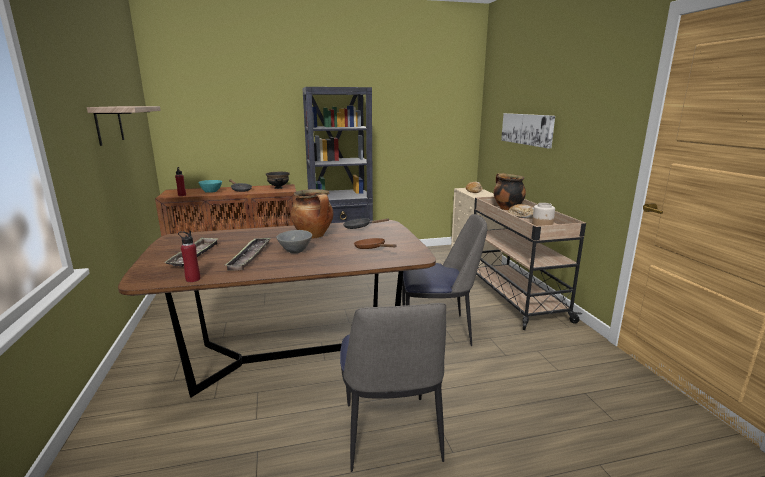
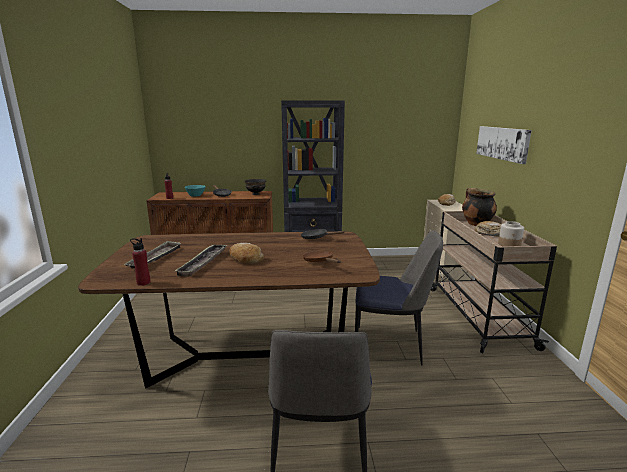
camera: 10 degrees right, 0 degrees up
(109, 124) = (102, 135): shelf -> none
(294, 251) = (245, 259): grey bowl -> bread
(314, 236) = (270, 244): cooking pot -> none

